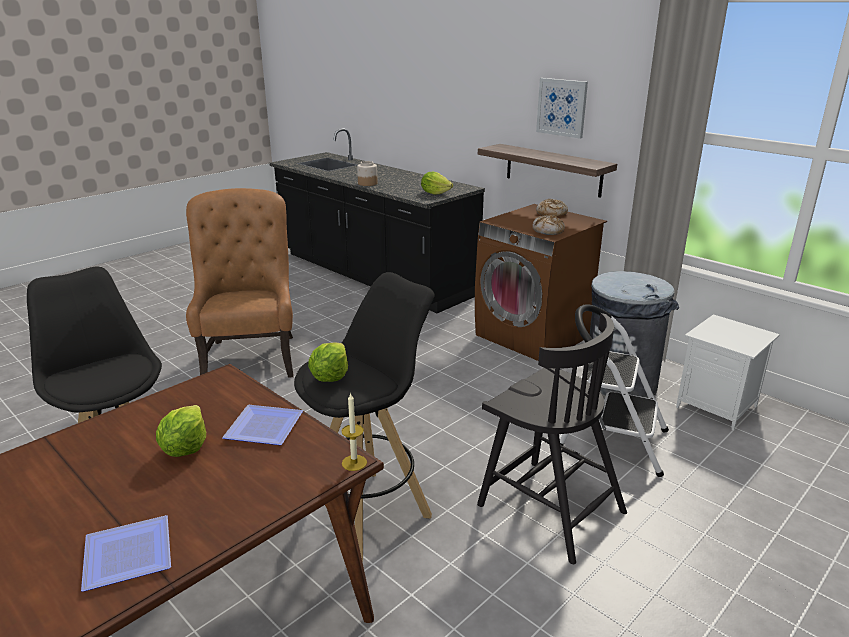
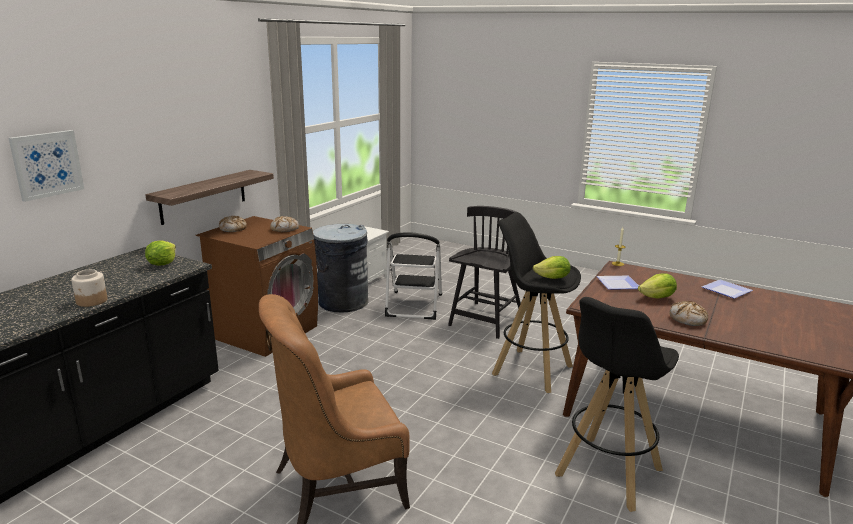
camera: 105 degrees left, 5 degrees down
(97, 446) = (688, 319): none -> bread
(562, 107) = (200, 138): picture -> picture (47, 164)

